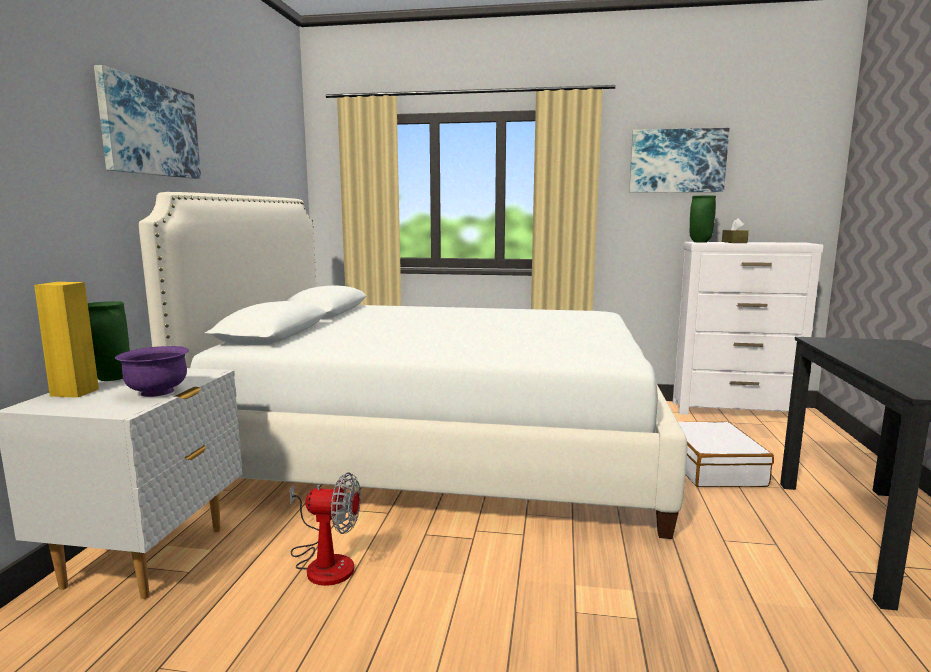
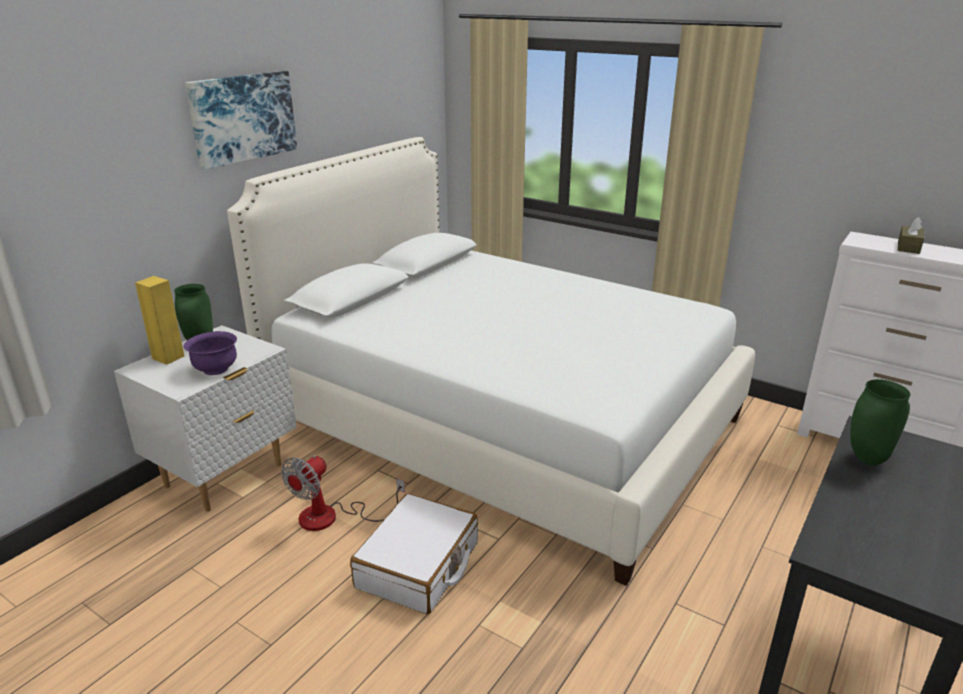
camera: 25 degrees right, 15 degrees up
(324, 562) = (332, 517): fan -> fan turned 90 degrees clockwise
(677, 161) = (859, 126): picture -> none
(699, 242) = (862, 239): green vase -> green vase (866, 458)
(713, 468) = (757, 518): white suitcase -> white suitcase (418, 566)

